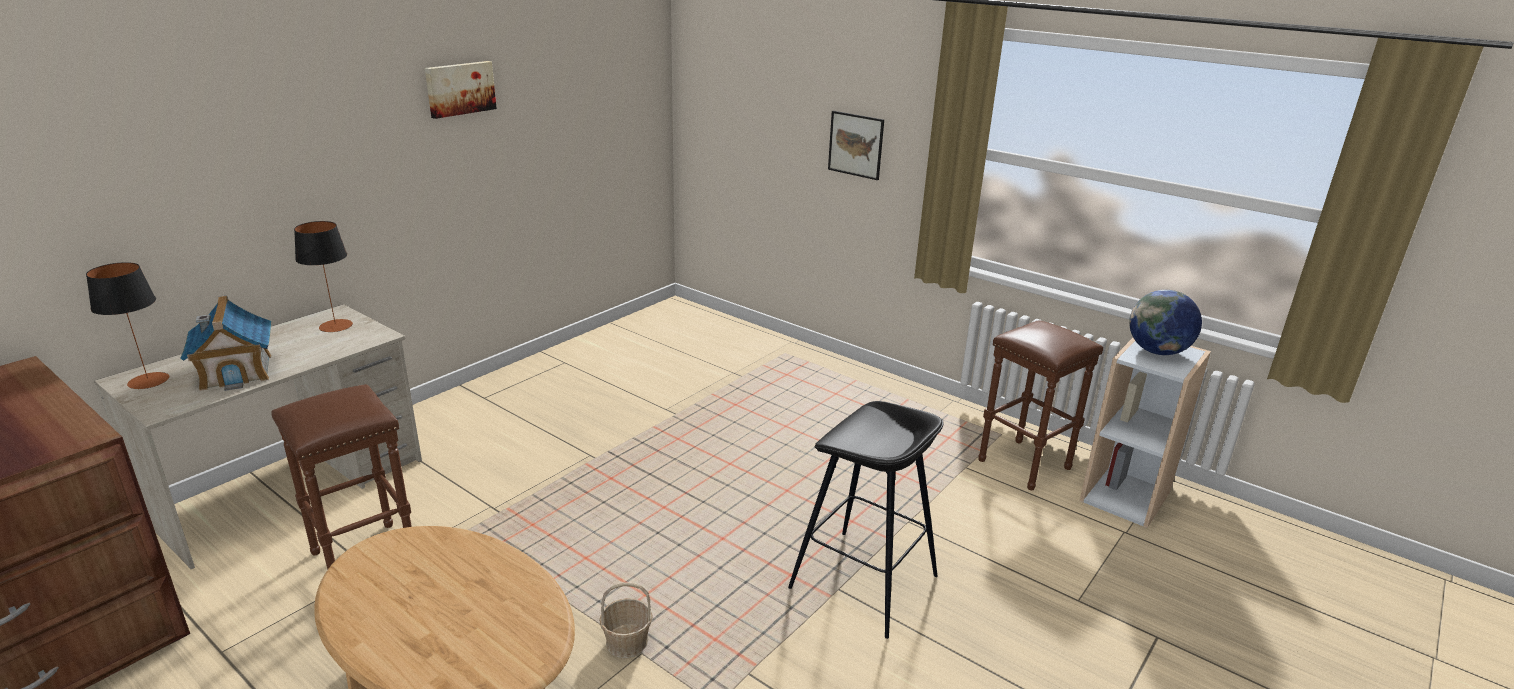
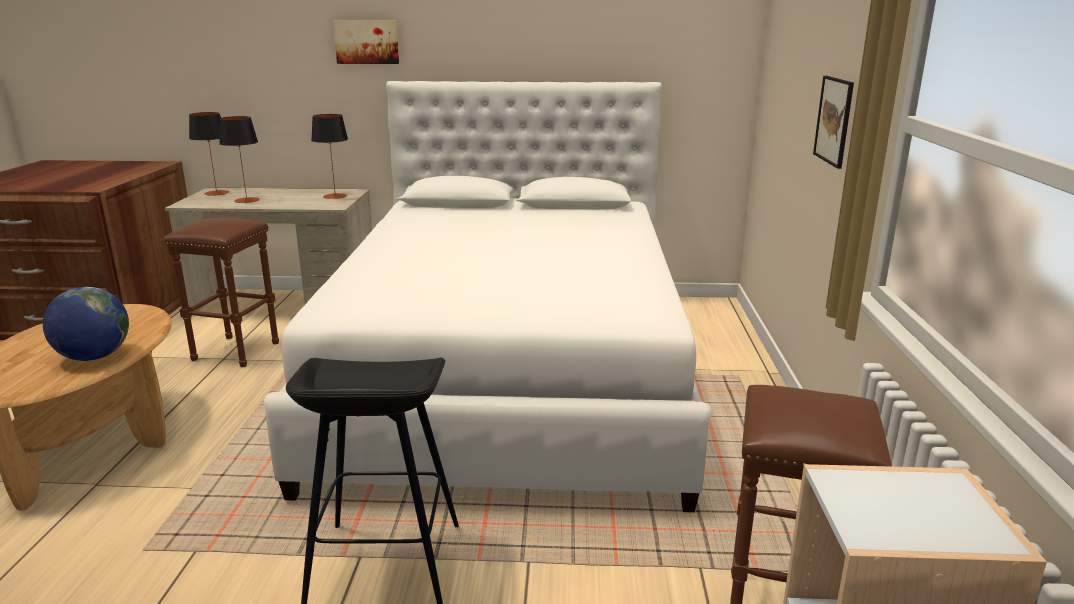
camera: 55 degrees right, 5 degrees down
(237, 372) = (246, 200): toy house -> table lamp
(460, 88) = (493, 33): picture -> picture (367, 42)
(626, 642) = (204, 476): basket -> none
(658, 428) = (511, 374): none -> white bed
(1157, 351) = (913, 500): globe -> globe (94, 357)

